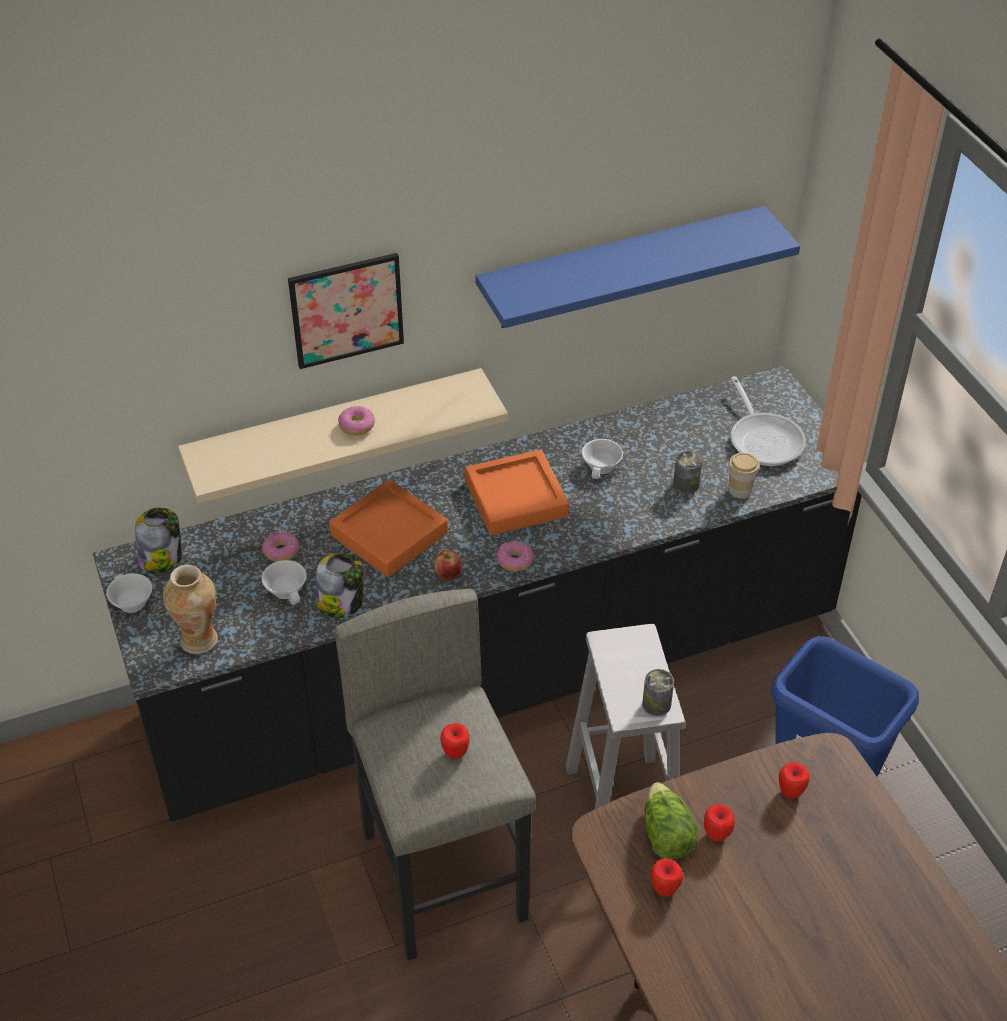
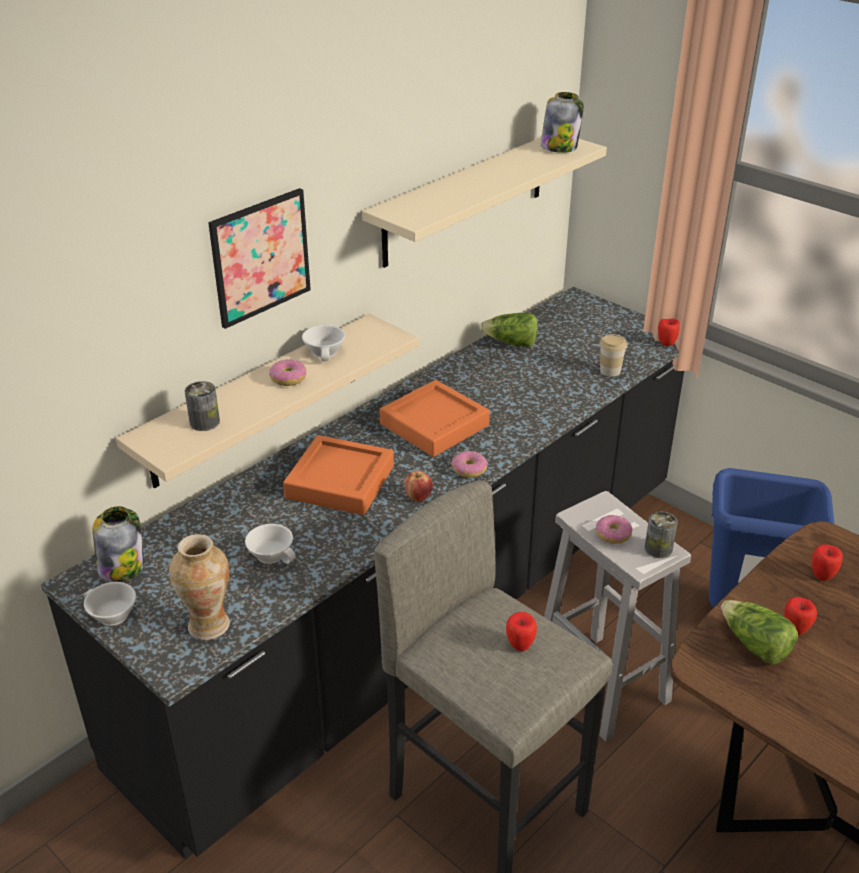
camera: 25 degrees left, 10 degrees down
(281, 551) = (244, 525): donut -> donut (613, 534)
(341, 602) = (333, 549): jar -> jar (559, 147)
(602, 467) = (489, 384): white cup -> white cup (326, 352)
(621, 268) = (465, 199): blue shelf -> beige shelf
(661, 422) = (511, 343): none -> lettuce
(664, 889) = (792, 691): apple -> apple (667, 343)
(686, 484) = (565, 378): can -> can (204, 422)
(764, 439) = (599, 334): frying pan -> none

